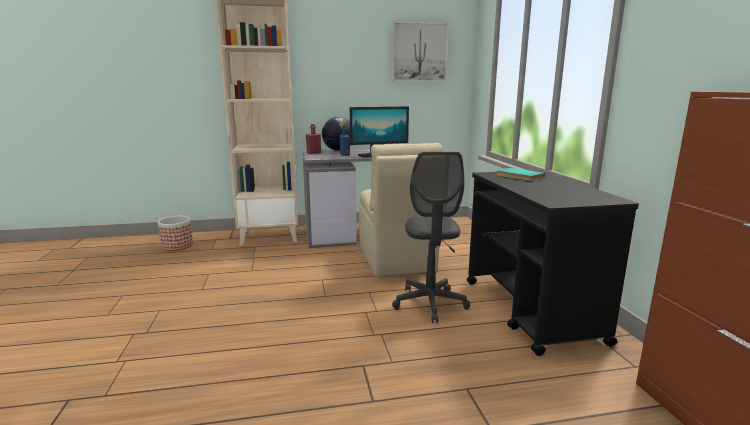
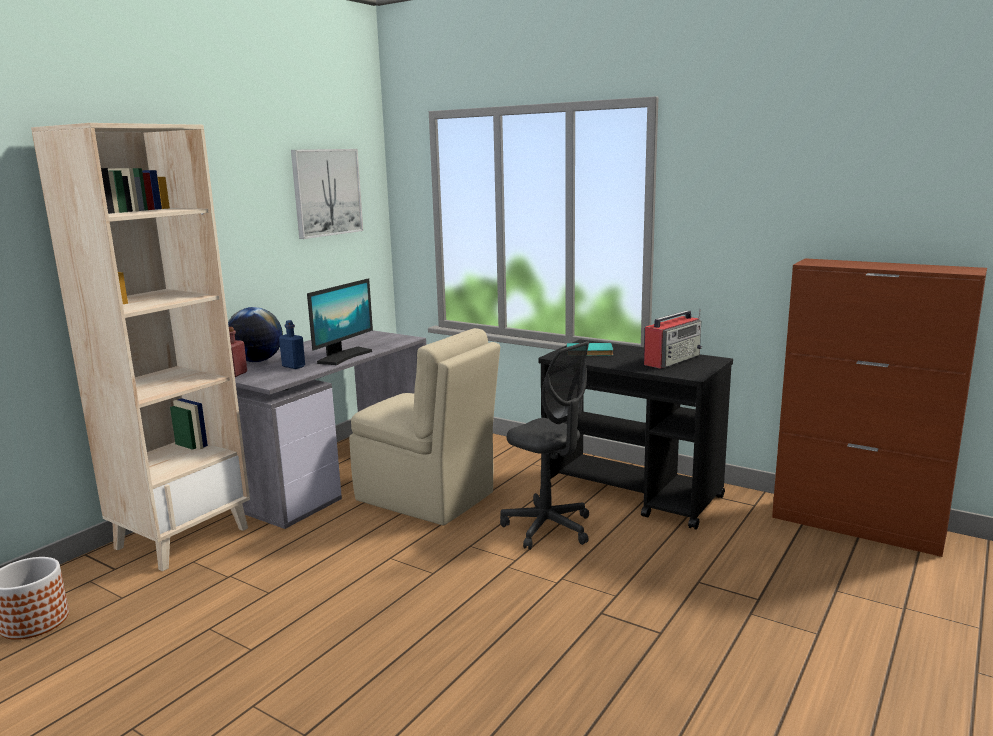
camera: 45 degrees left, 0 degrees up
(572, 192) = (672, 360): none -> radio

